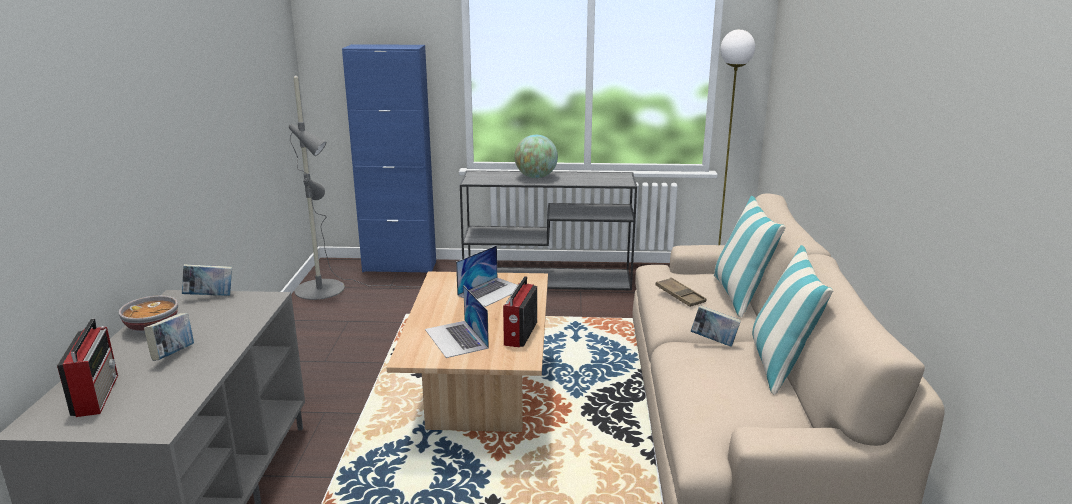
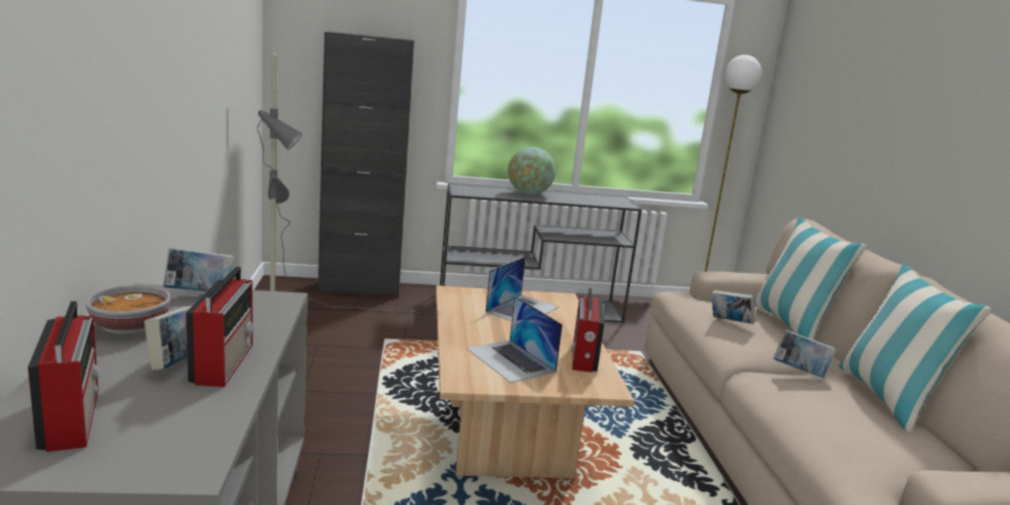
camera: 10 degrees left, 5 degrees down
(207, 352) = (224, 362): none -> radio
(399, 266) = (359, 288): blue cabinet -> black cabinet
(680, 296) = (729, 322): brown tray -> book

